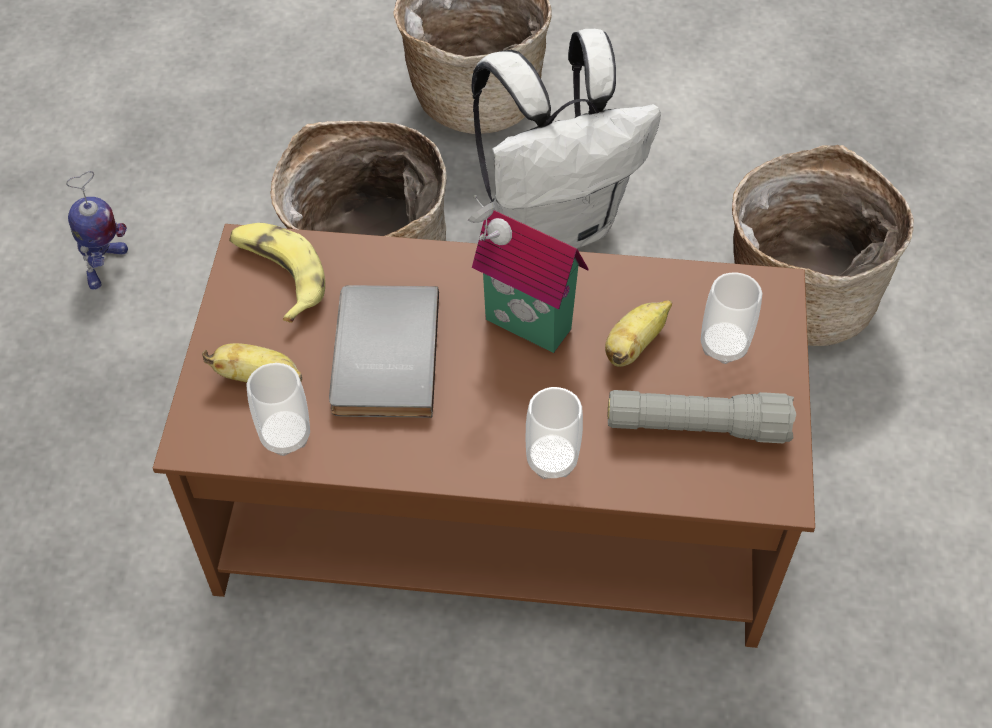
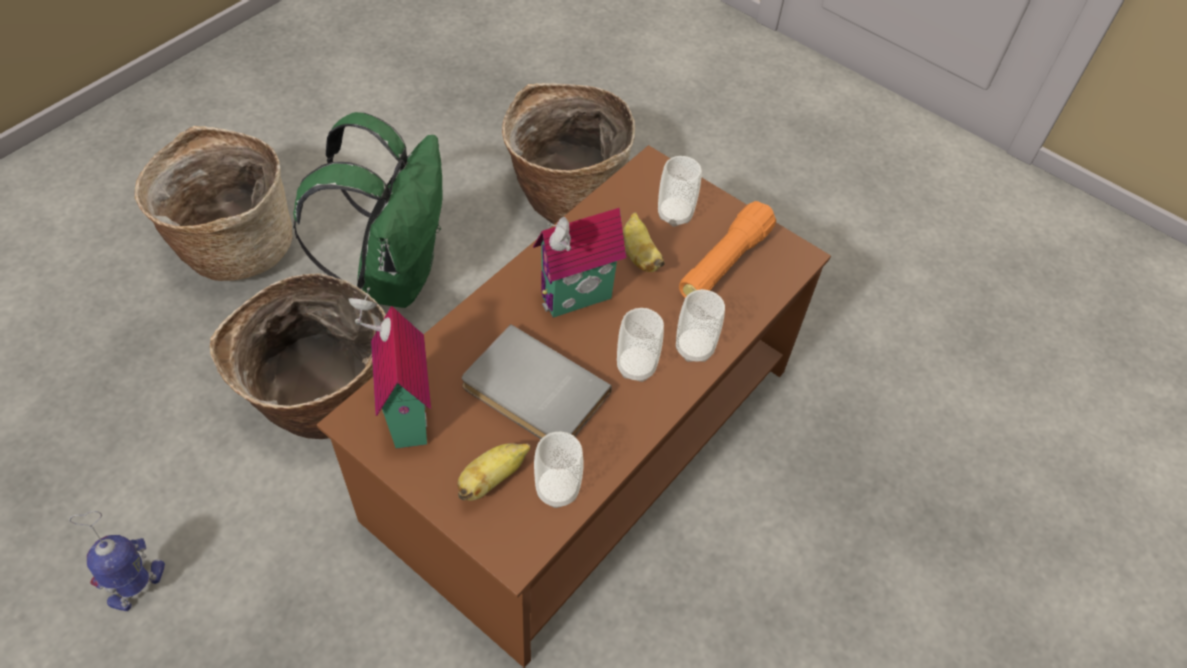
camera: 60 degrees left, 0 degrees up
(106, 267) = (139, 585): toy robot -> toy robot turned 105 degrees counterclockwise
(278, 275) = (403, 416): banana -> toy house
(483, 421) = (636, 367): none -> cup
(554, 224) = (394, 274): white backpack -> green backpack
(696, 427) = (724, 263): grey flashlight -> orange flashlight

